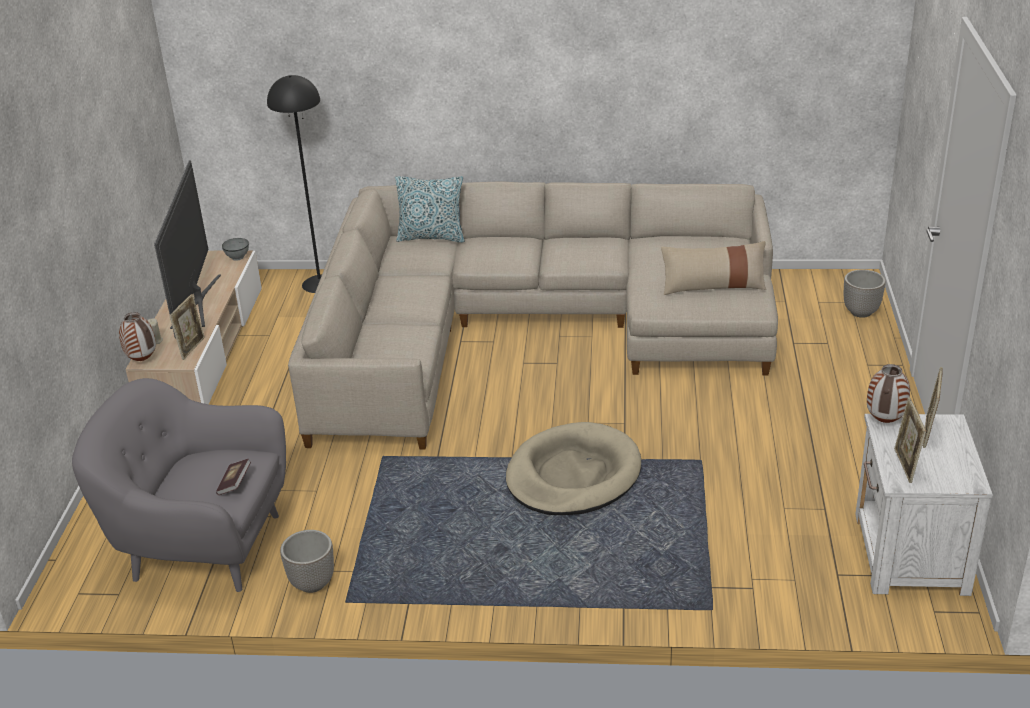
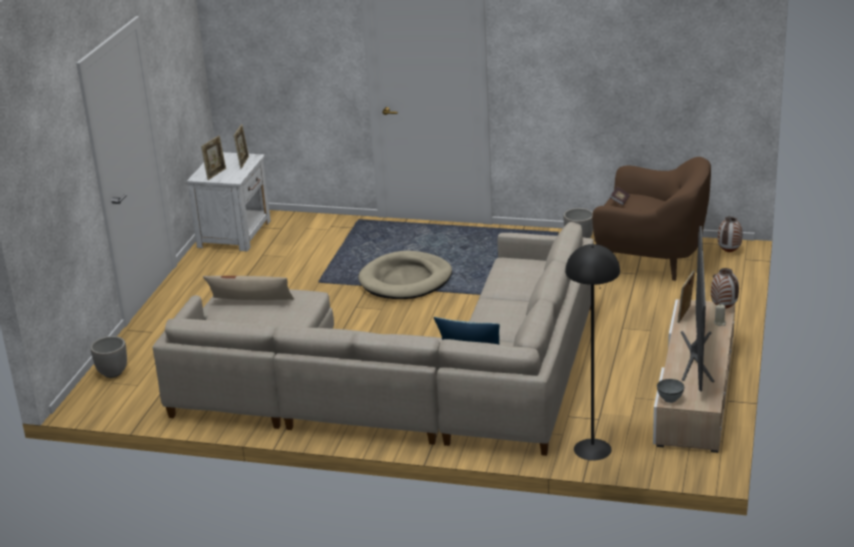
camera: 170 degrees left, 5 degrees down
(202, 546) = (651, 260): grey armchair -> brown armchair
(884, 421) = (233, 180): vase -> vase (729, 252)

